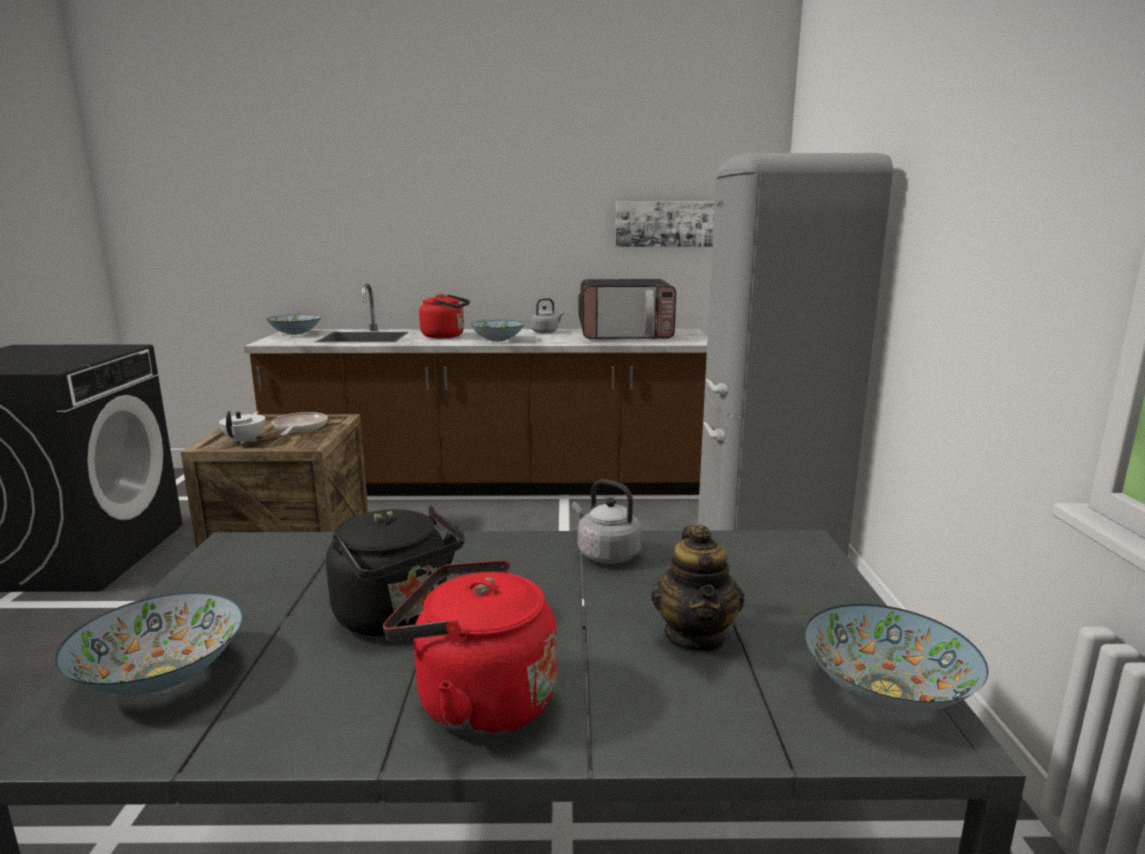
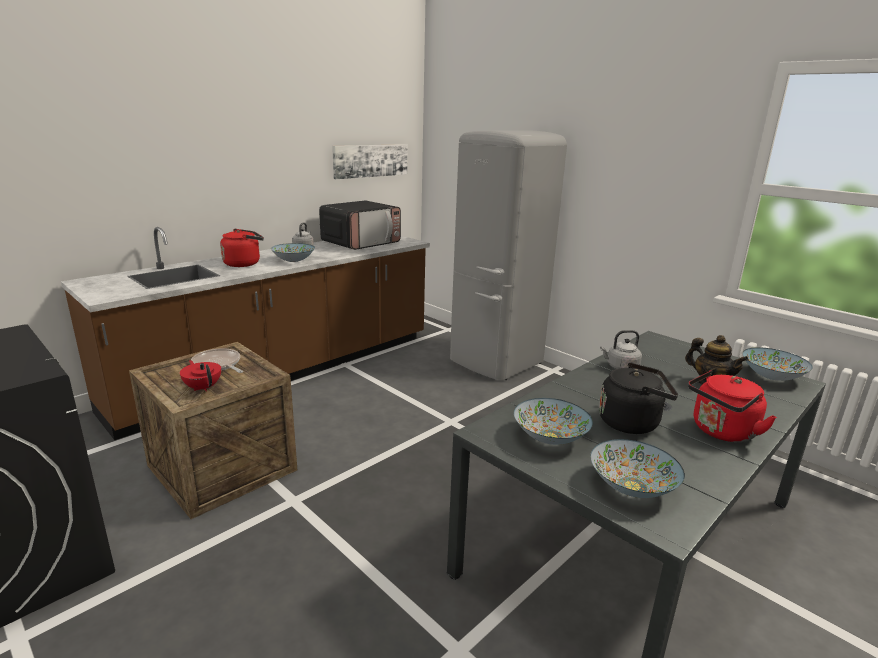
camera: 45 degrees left, 5 degrees up
(246, 441) = (203, 387): white teapot -> red teapot
(296, 333) = (94, 284): bowl -> bowl (550, 437)

